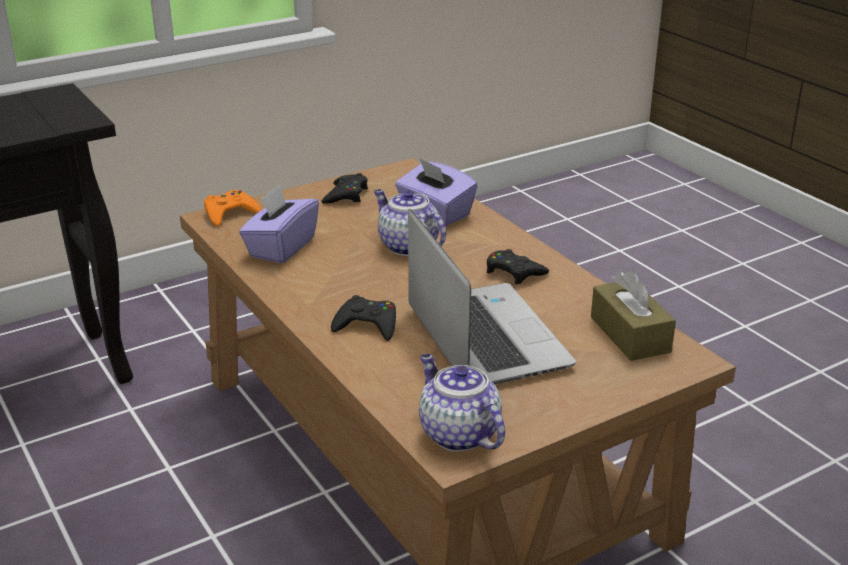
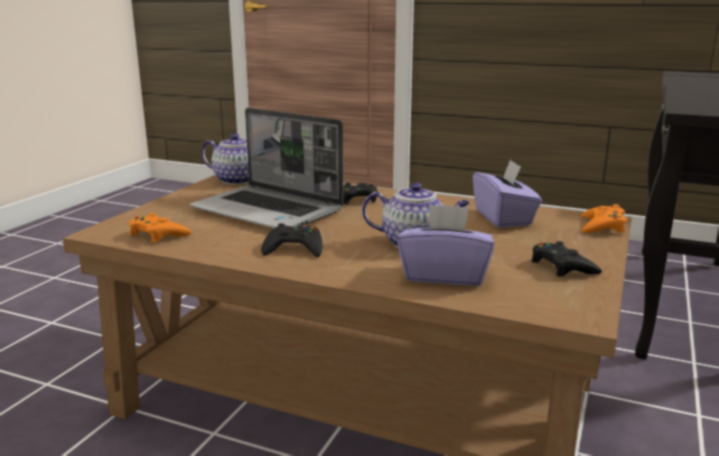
camera: 145 degrees right, 10 degrees down
(630, 334) = (158, 235): brown tissue box -> orange game controller

